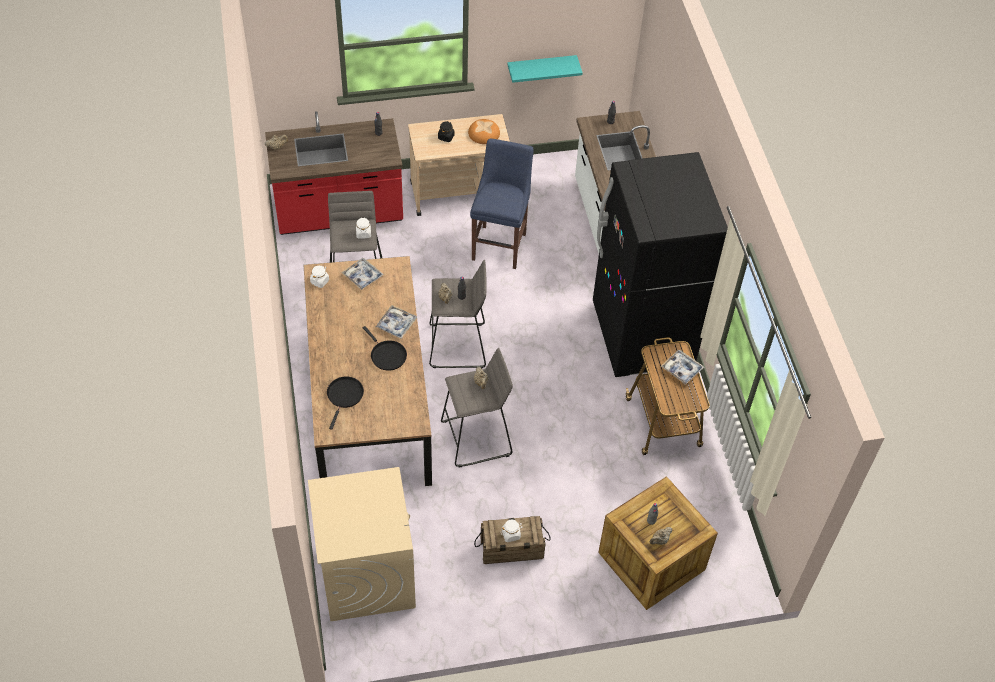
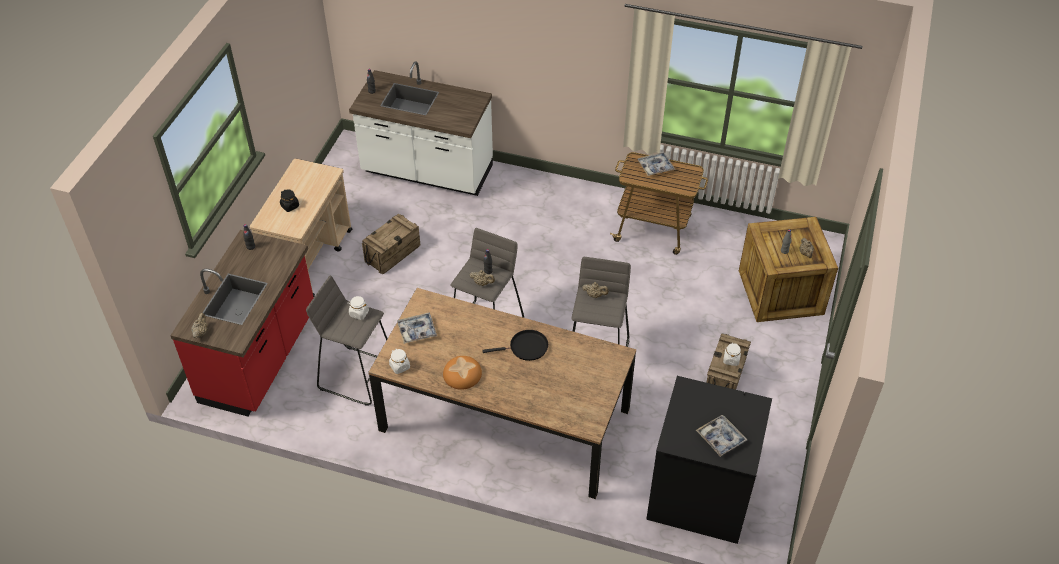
camera: 60 degrees left, 5 degrees down
(344, 396) = (555, 397): black frying pan -> none
(366, 573) = (699, 495): beige washing machine -> black washing machine
(396, 324) = (493, 327): tray -> tray (720, 438)
(484, 133) = (308, 179): bread -> bread (462, 374)
(500, 244) = (392, 254): blue stool -> crate
(541, 68) = (288, 96): turquoise shelf -> none
(642, 336) = (558, 204): black fridge -> none

